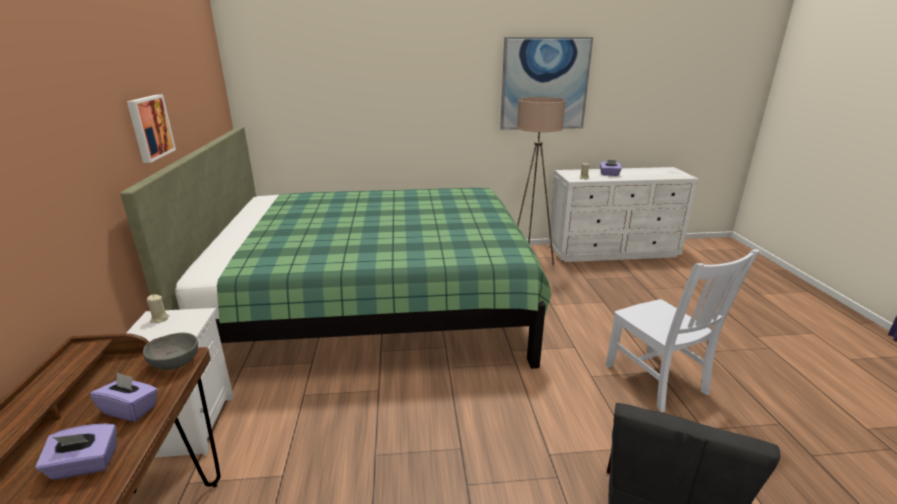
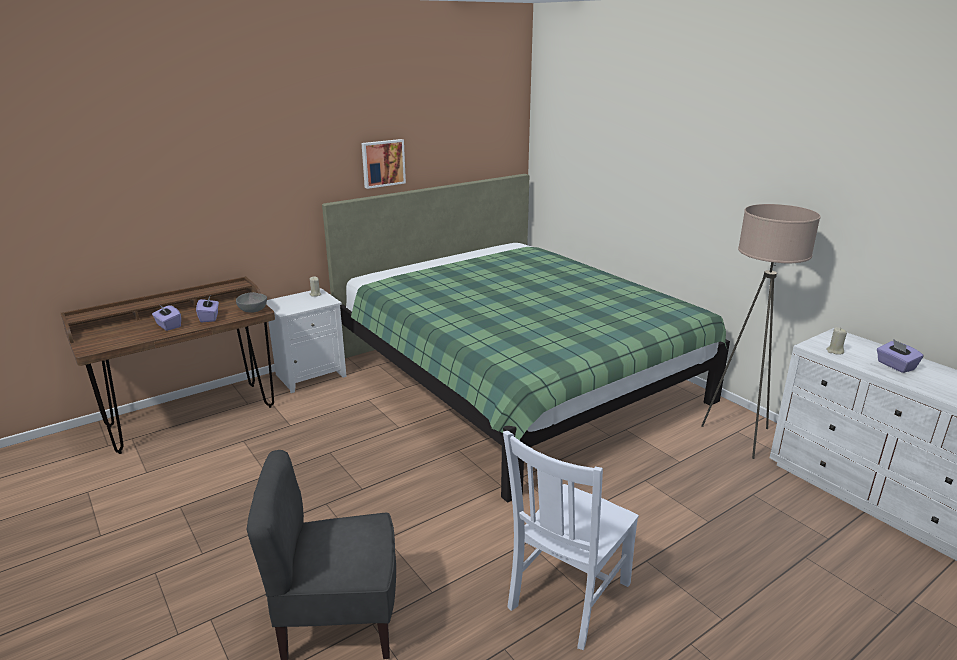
camera: 60 degrees right, 0 degrees up
(544, 84) = (839, 191): picture -> none

